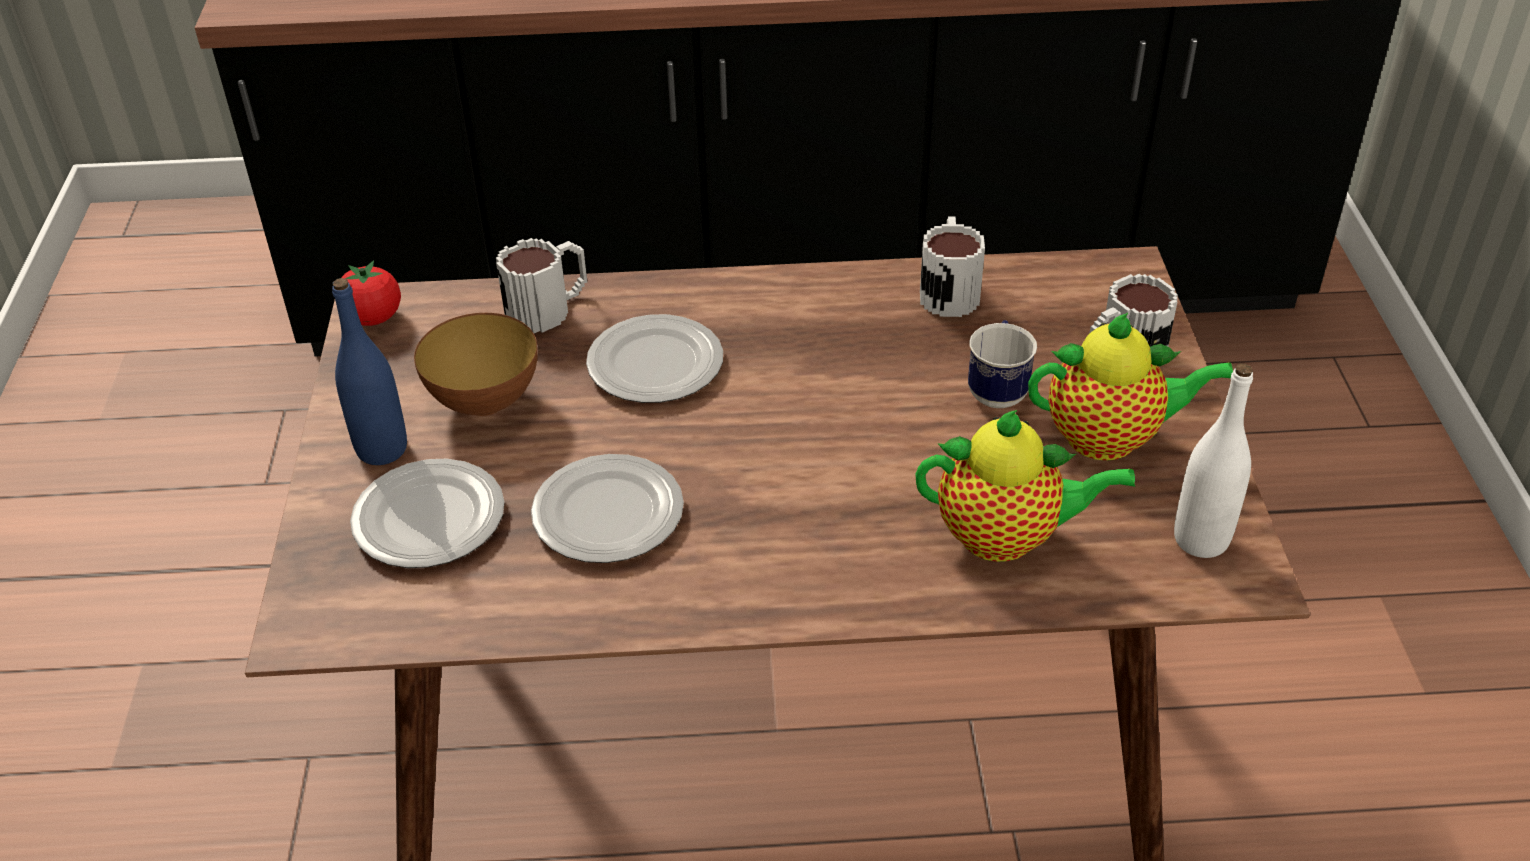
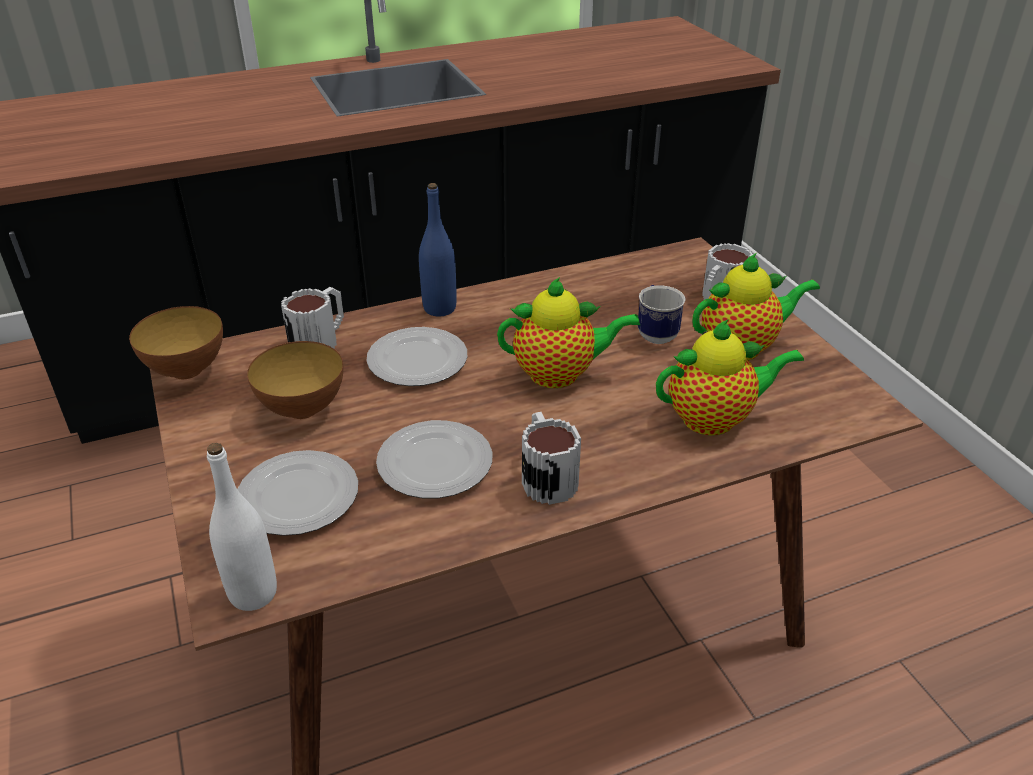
camera: 20 degrees left, 5 degrees down
(373, 318) = (187, 370): tomato -> bowl
(382, 449) = (236, 457): blue bottle -> blue bottle (439, 308)
(831, 424) = (560, 374): none -> teapot
(948, 289) = (589, 281): mug -> mug (546, 476)
(1201, 539) = (833, 394): white bottle -> white bottle (253, 593)

